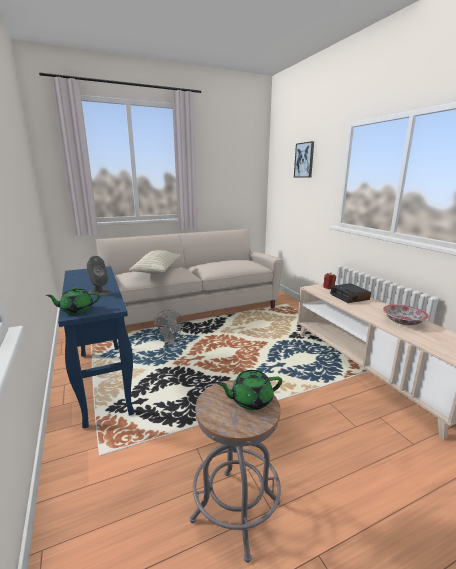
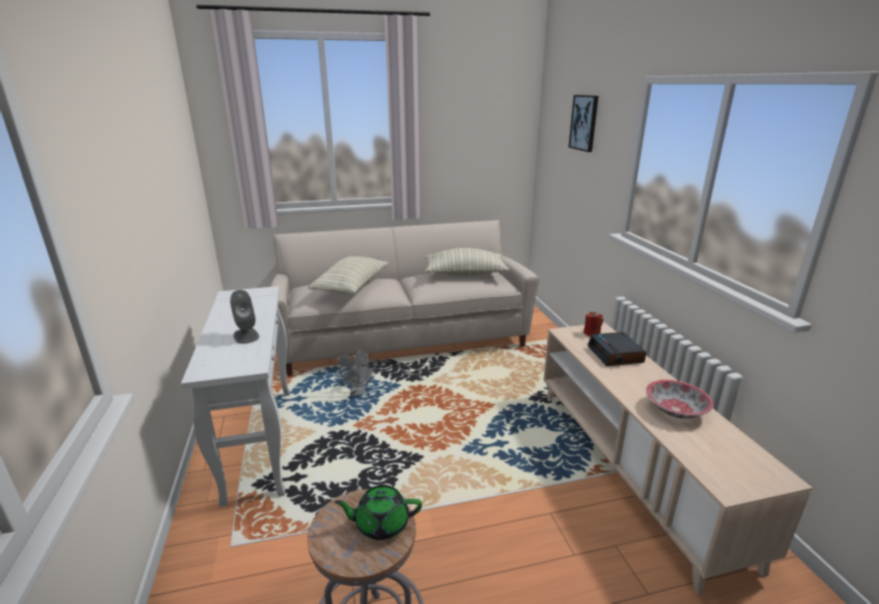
camera: 10 degrees right, 5 degrees up
(76, 310) = (208, 365): green teapot -> none
(103, 380) = (259, 440): blue console table -> white console table
(232, 261) = (465, 274): none -> pillow

